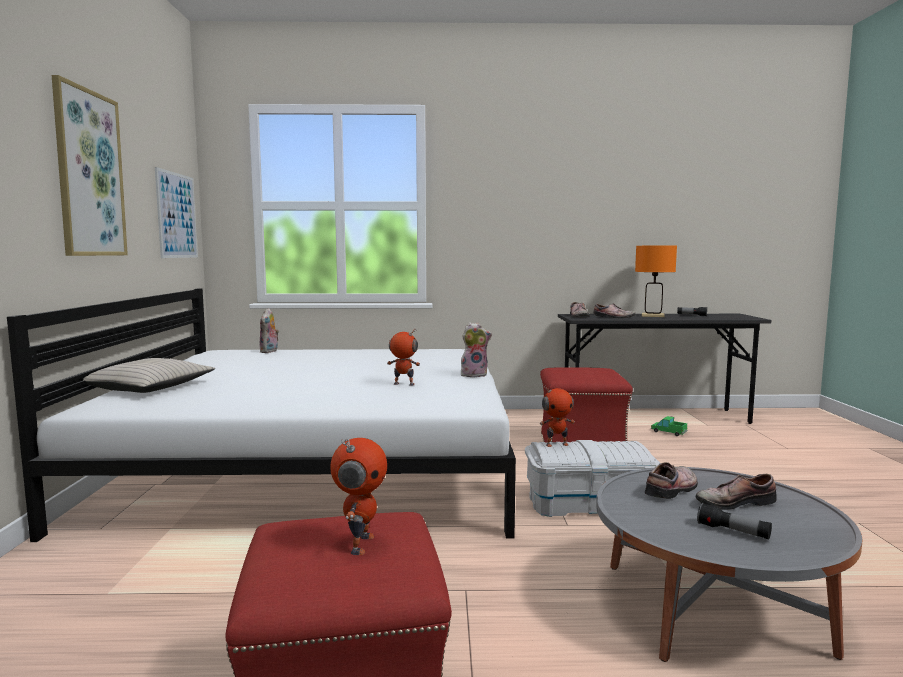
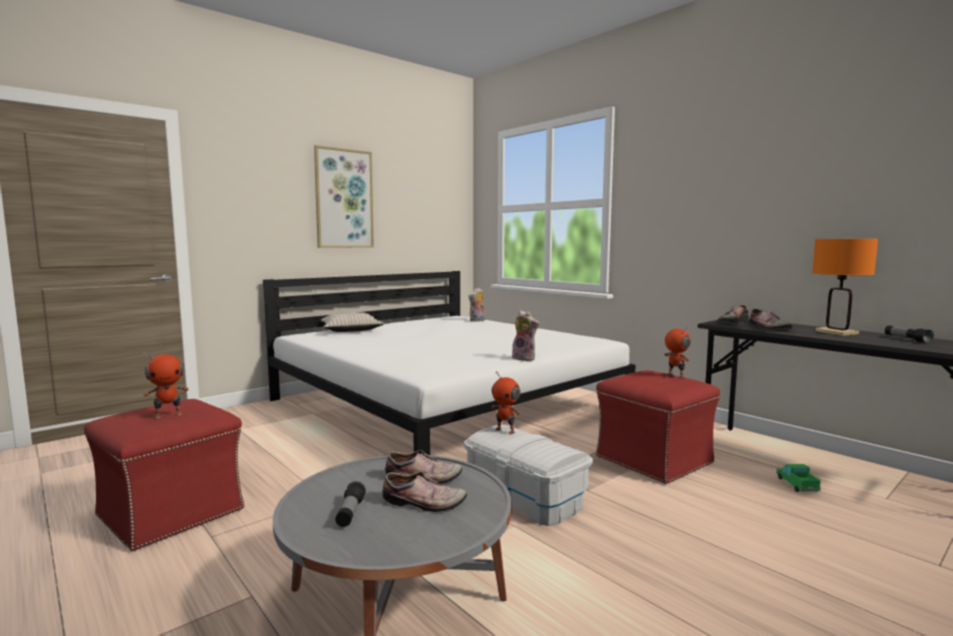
camera: 50 degrees right, 0 degrees up
(177, 215) = (439, 219): picture -> none
(403, 384) = (455, 354): toy robot -> toy robot (675, 375)
(732, 502) = (423, 503): shoe -> shoe turned 150 degrees clockwise

